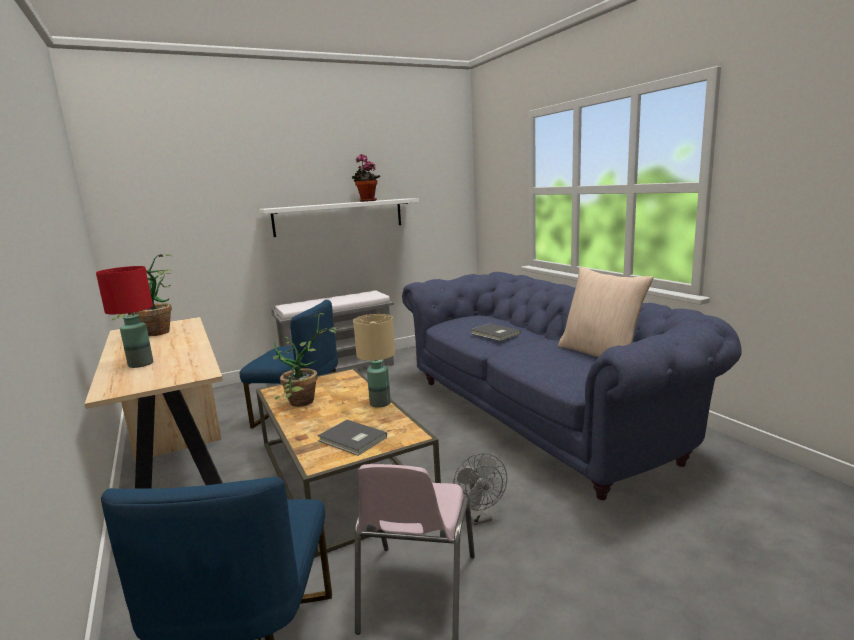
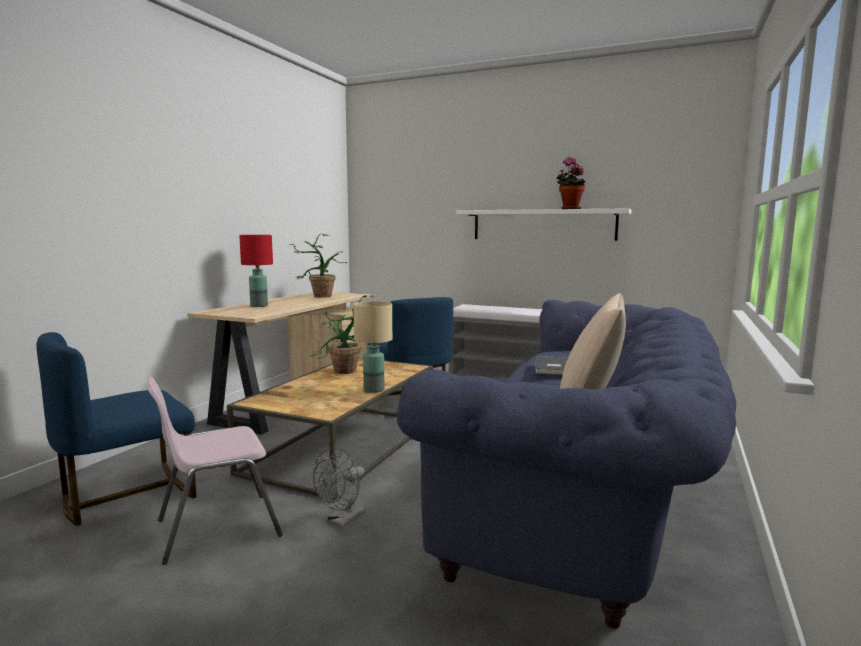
camera: 50 degrees right, 5 degrees down
(352, 440) = (298, 400): grey book -> none

